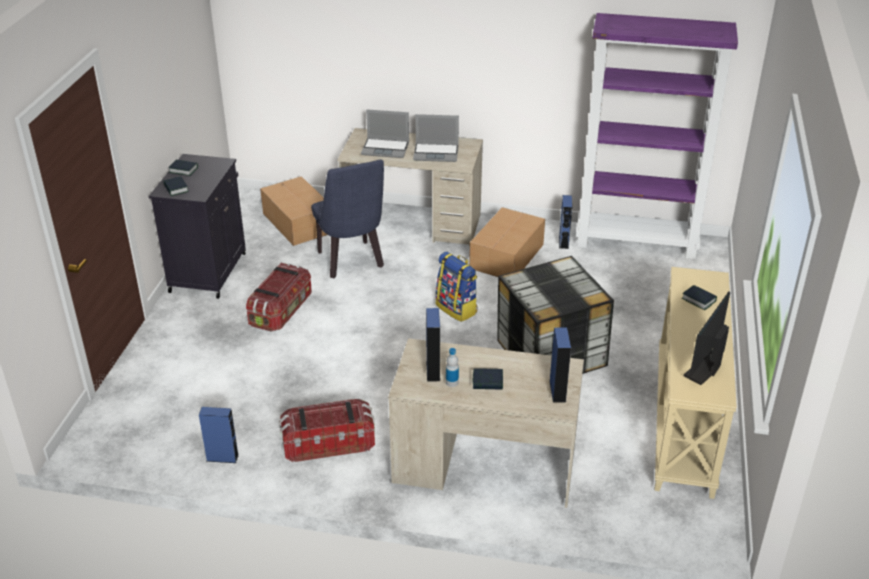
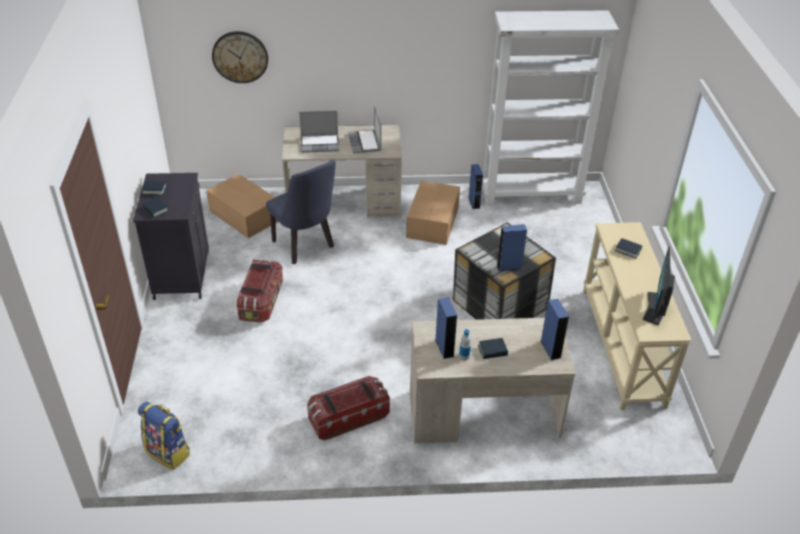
camera: 15 degrees left, 5 degrees up
(222, 458) = (262, 448): blue speaker -> blue speaker (509, 267)
(309, 42) = (240, 57): none -> wall clock
(436, 153) = (365, 143): laptop -> laptop turned 90 degrees clockwise
(457, 309) = (410, 276): backpack -> backpack (168, 452)
(637, 242) = (531, 194): purple bookcase -> white bookcase

